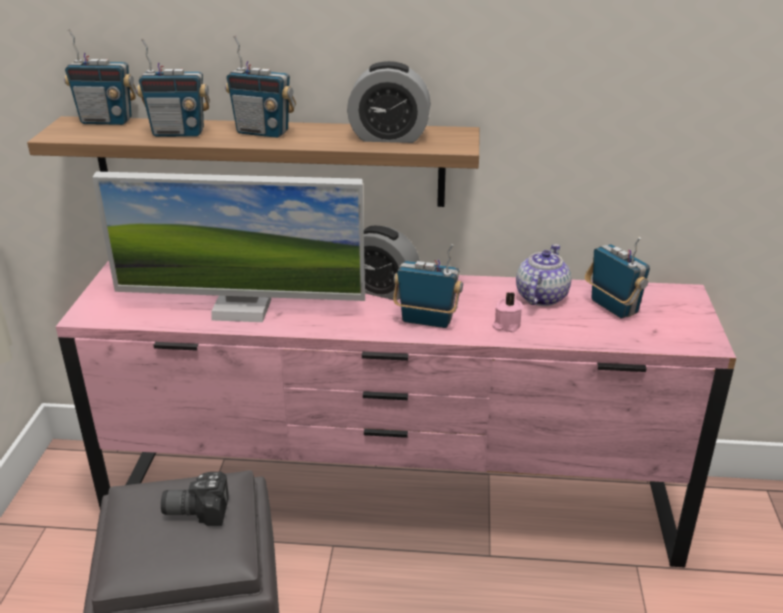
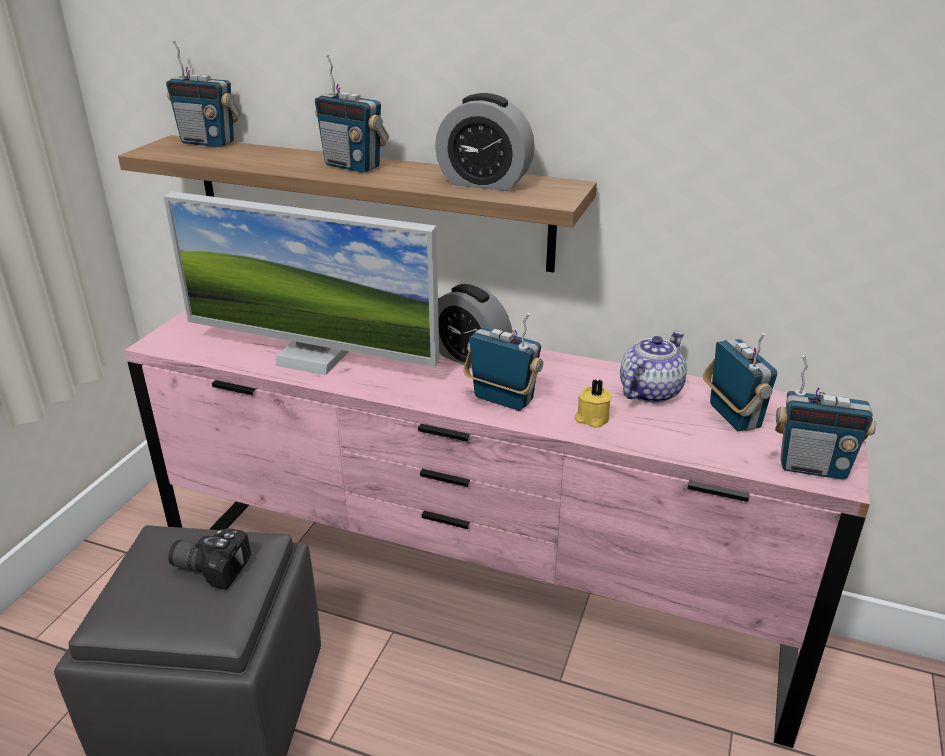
camera: 15 degrees right, 0 degrees up
(178, 133) = (267, 159): radio -> radio (812, 467)
(506, 325) = (592, 418): pink candle -> yellow candle

